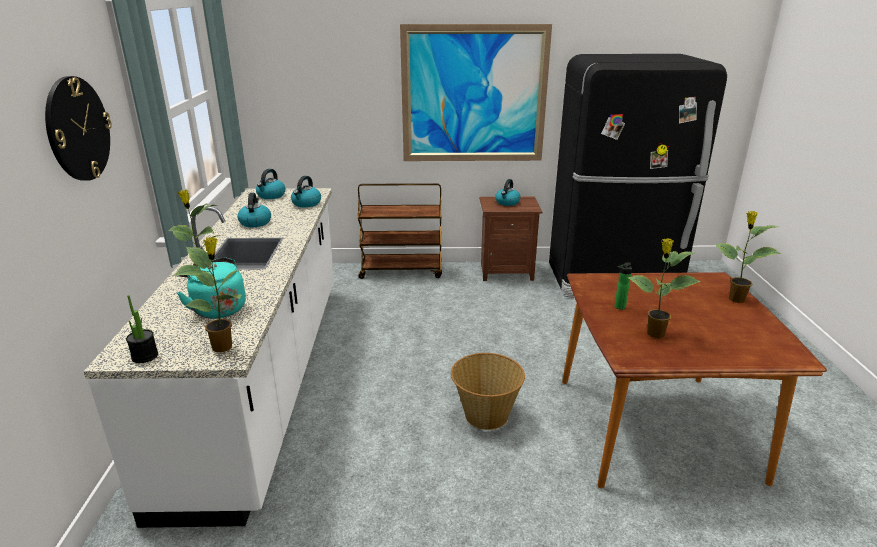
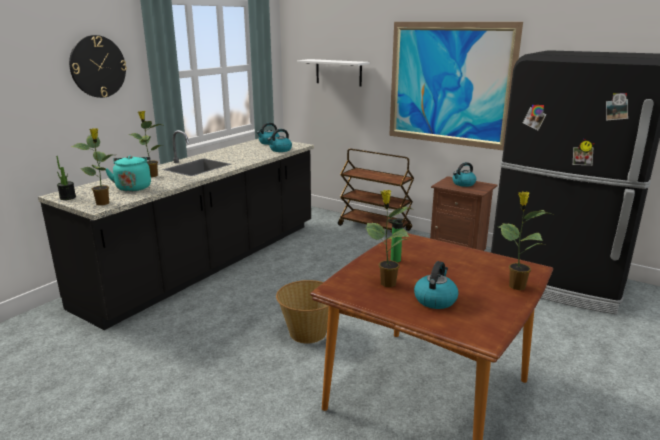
camera: 35 degrees right, 5 degrees down
(255, 222) = (232, 154): kettle -> kettle (435, 299)
(266, 377) = (208, 263): white counter -> black counter
(324, 90) = (338, 72): none -> white shelf

